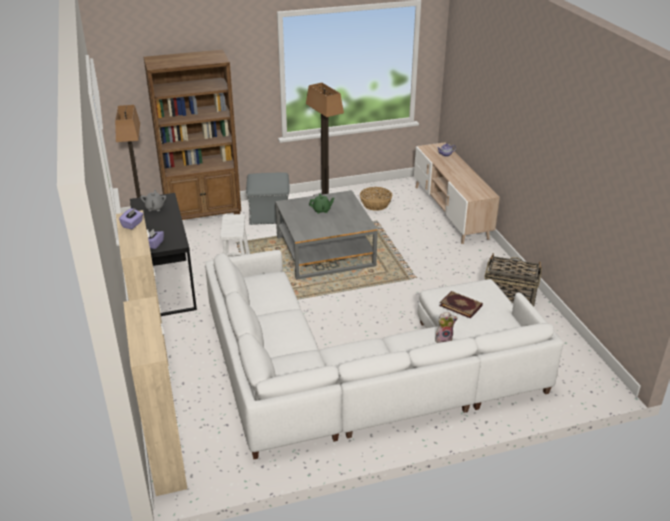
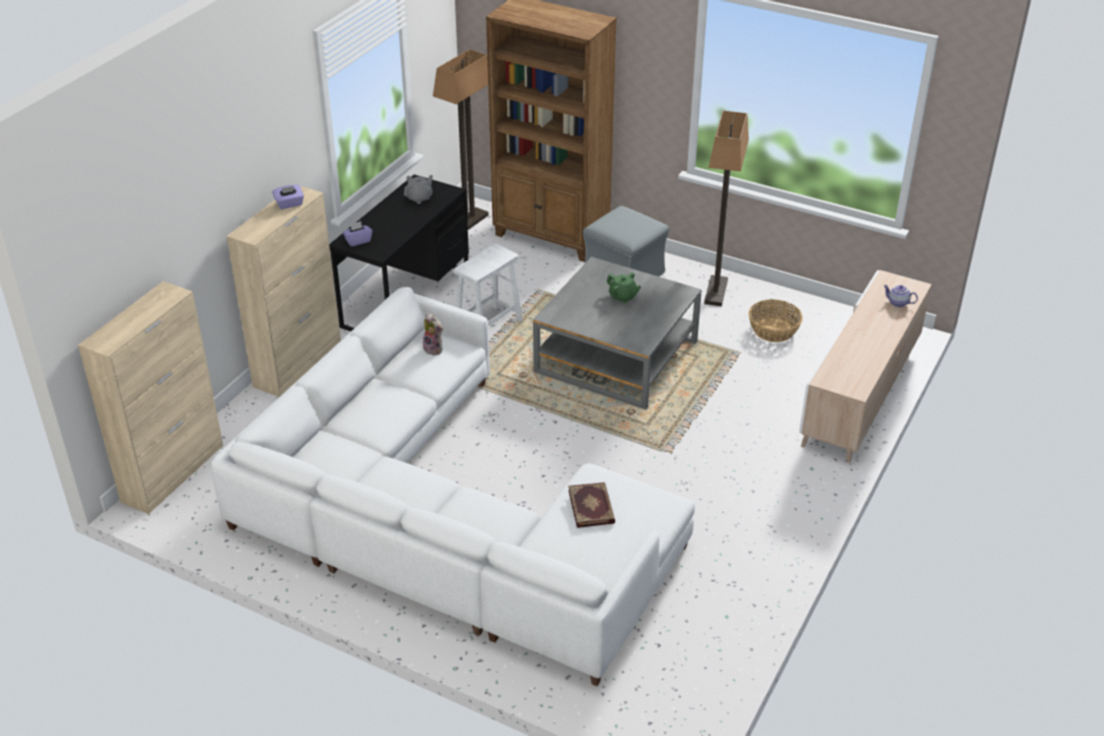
camera: 45 degrees right, 5 degrees up
(444, 339) = (511, 530): plush toy -> plush toy (434, 349)
(509, 295) = (750, 547): basket -> none

